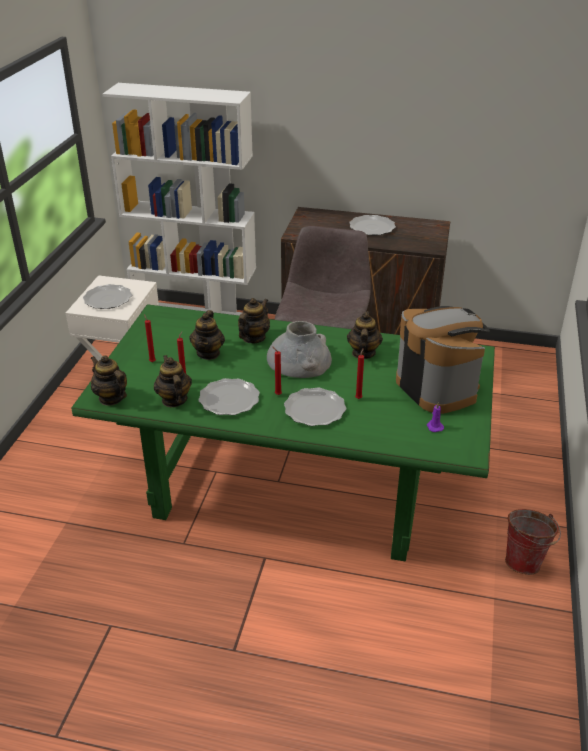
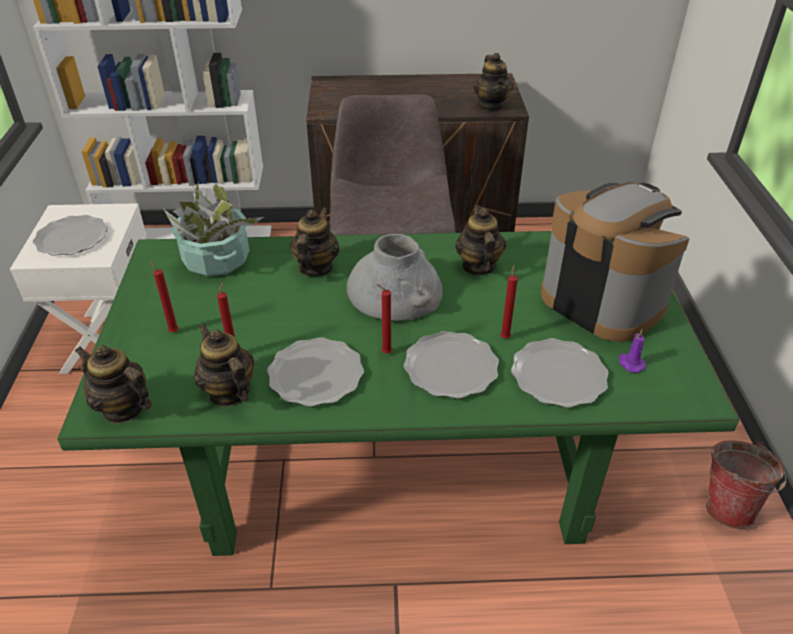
camera: 15 degrees left, 5 degrees up
(192, 324) = (216, 259): none -> potted plant
(208, 353) = (257, 302): teapot -> teapot (491, 105)
(372, 227) = (420, 91): plate -> plate (559, 375)

